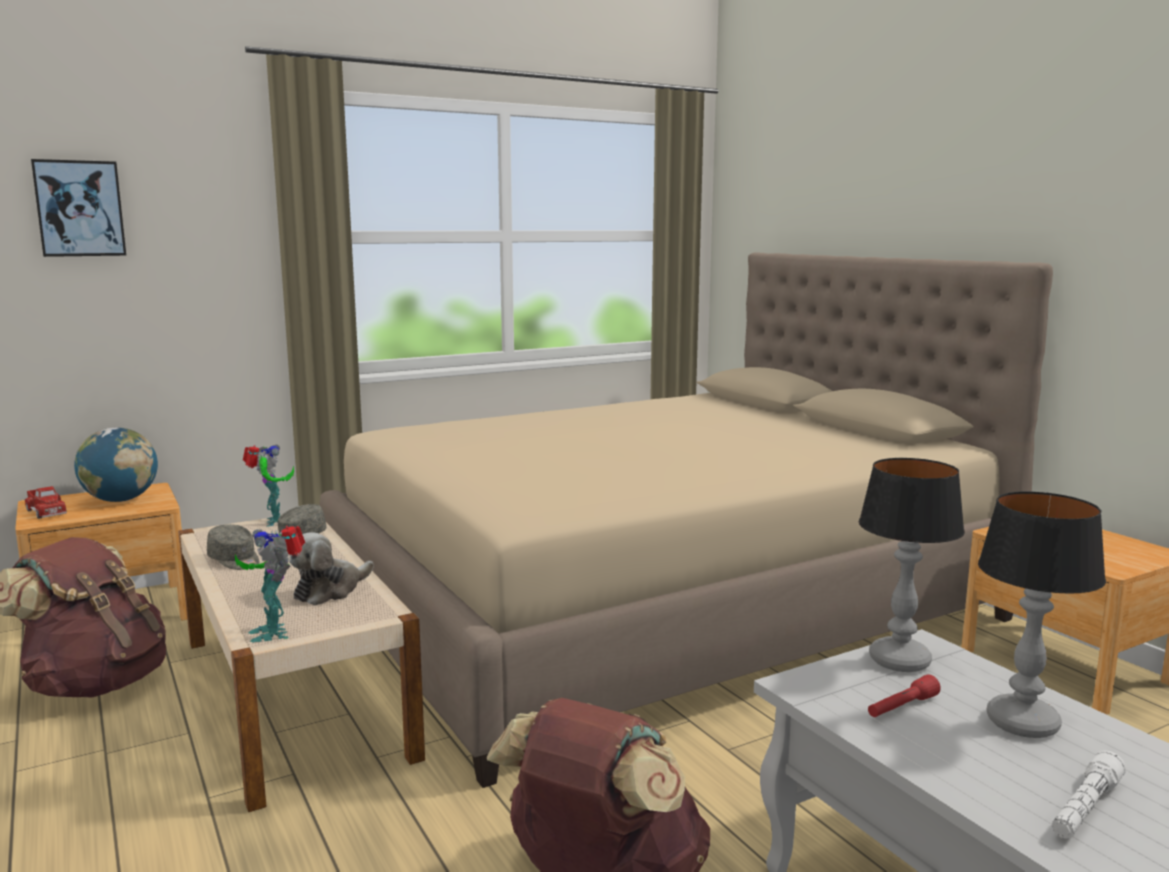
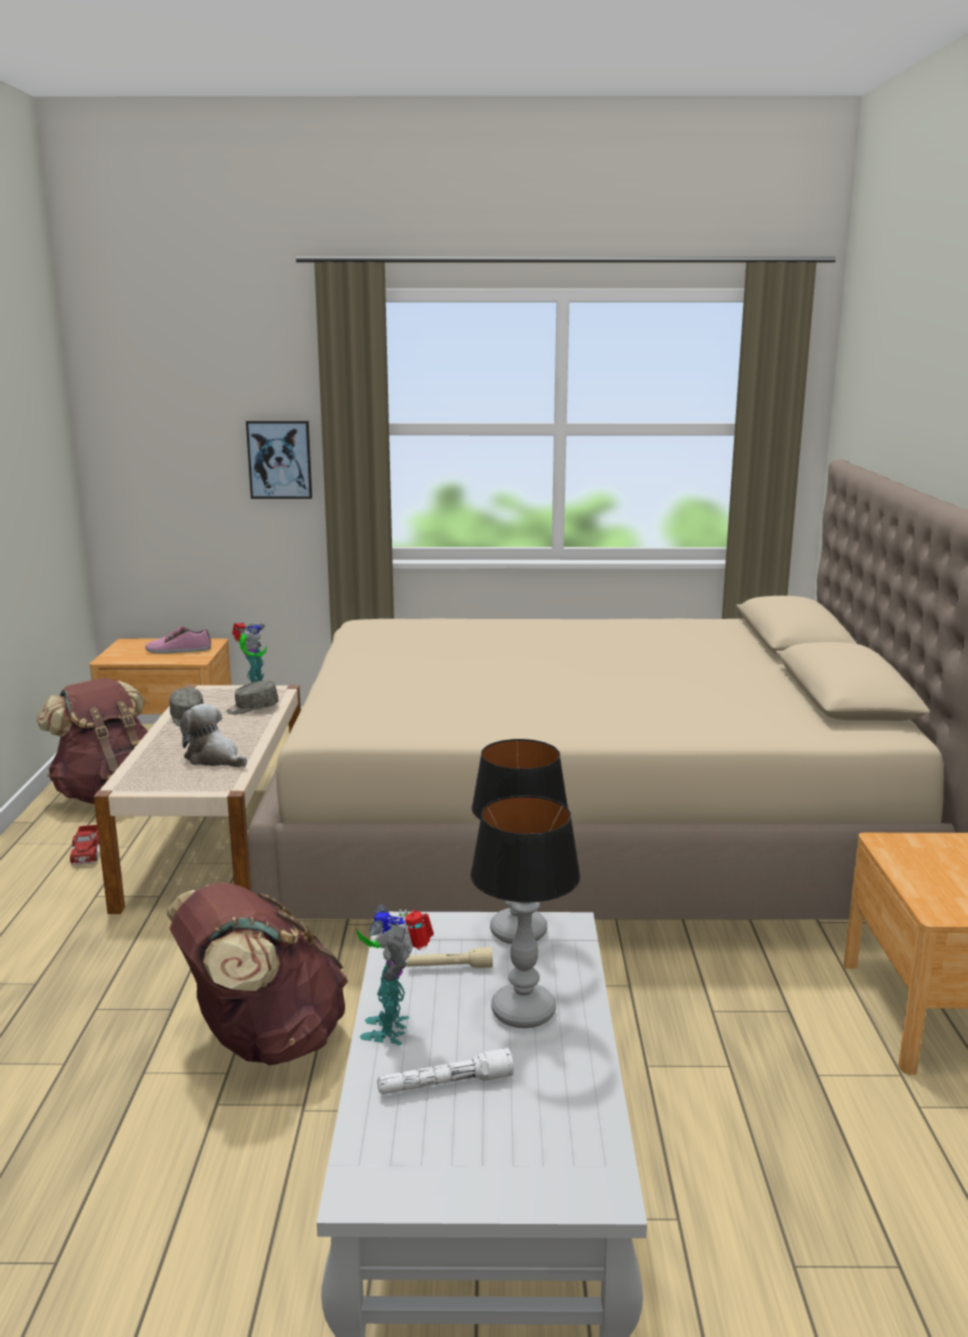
camera: 30 degrees right, 5 degrees up
(47, 511) = (123, 651): toy truck -> toy truck (87, 853)
(79, 208) = (167, 403): picture -> picture (280, 459)
(120, 500) = (178, 650): globe -> shoe
(274, 631) = (139, 782): toy robot -> toy robot (392, 1028)
(330, 590) = (214, 758): plush toy -> plush toy turned 60 degrees clockwise
(902, 707) = (449, 967): red flashlight -> beige flashlight

